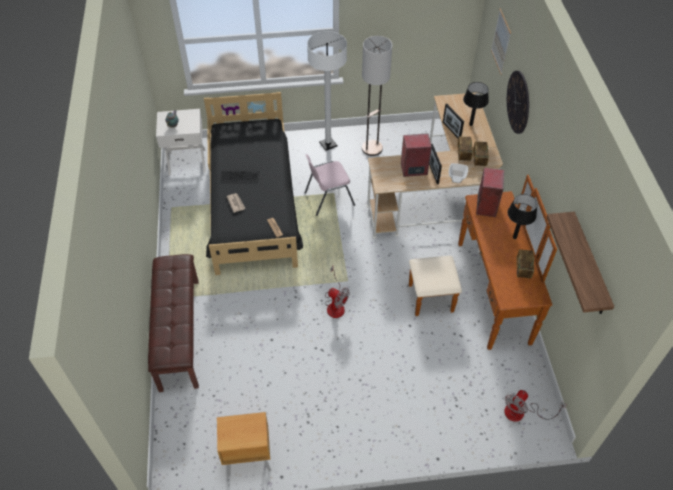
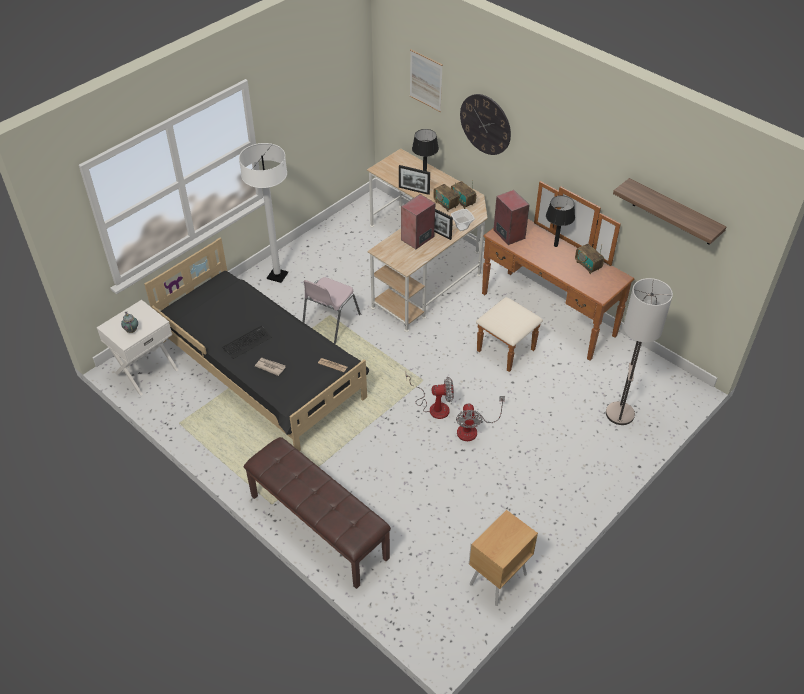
camera: 40 degrees left, 5 degrees down
(372, 148) = (323, 257): floor lamp -> floor lamp (619, 413)
(521, 412) = (660, 389): fan -> fan (473, 429)

